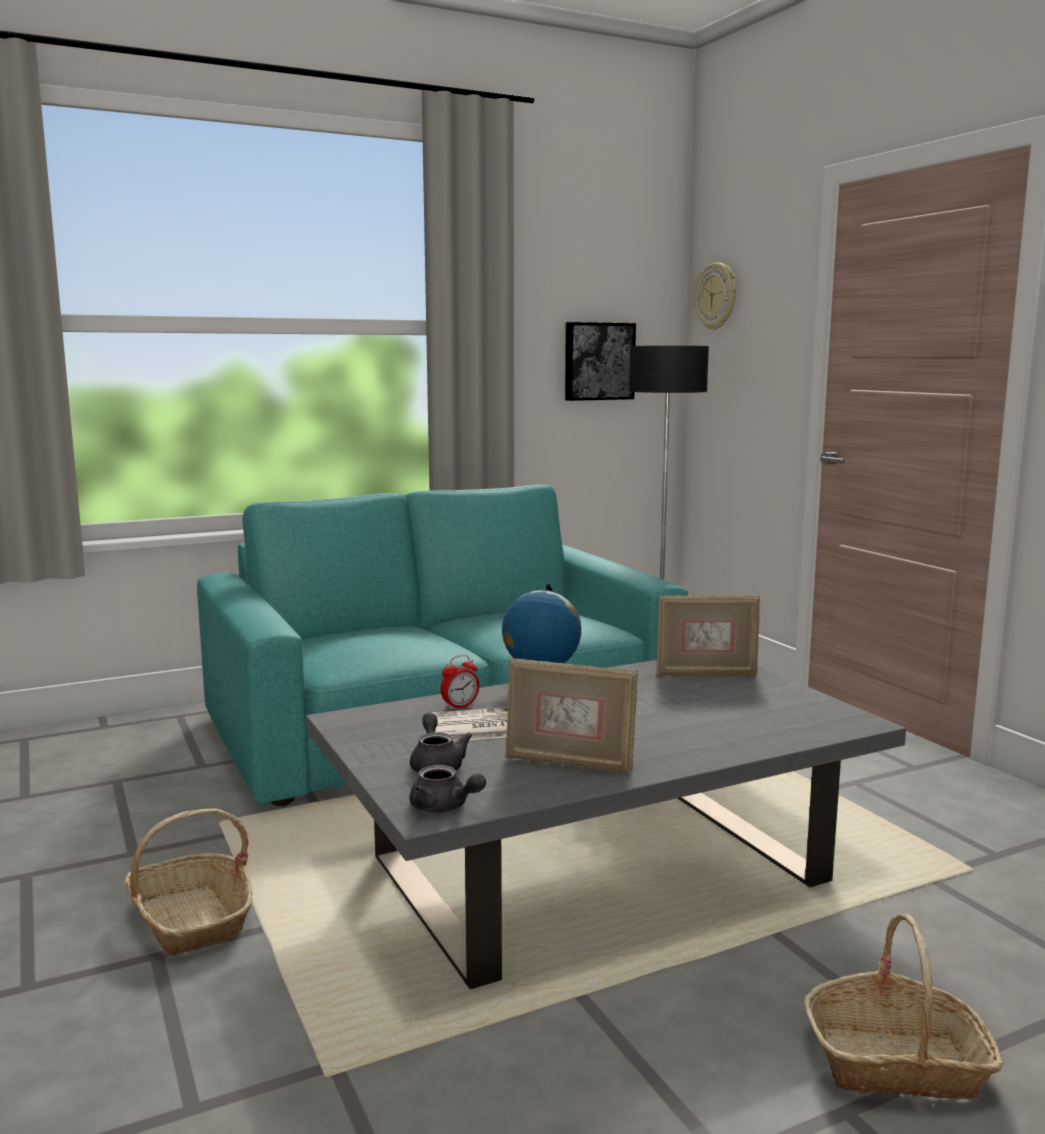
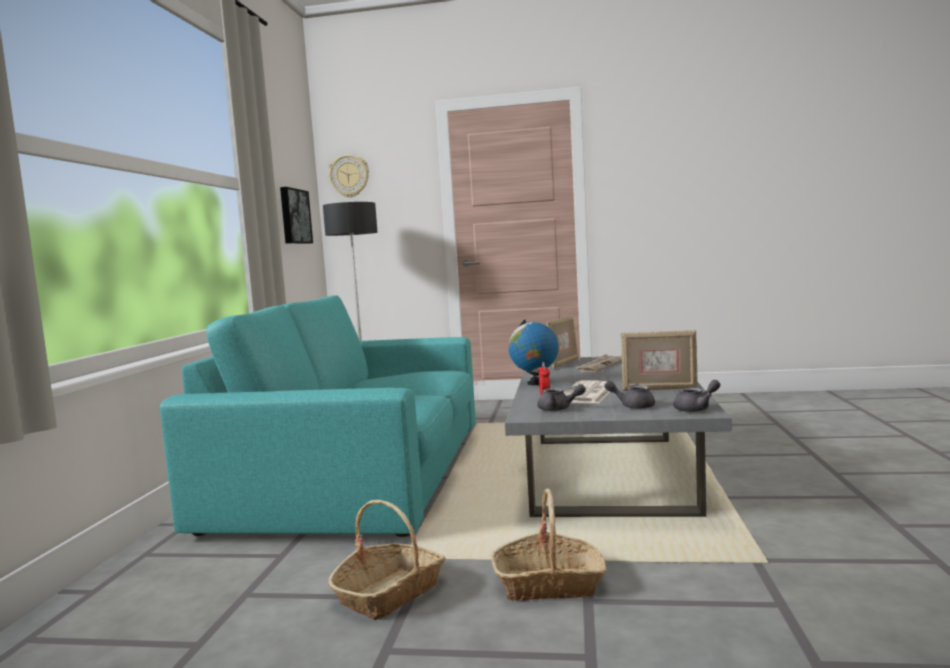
camera: 55 degrees left, 5 degrees down
(389, 727) = (559, 409): none -> grey teapot
(569, 763) = (659, 389): picture frame -> picture frame turned 45 degrees clockwise
(715, 698) = (600, 366): none -> newspaper
(897, 1062) = (807, 459): basket -> basket (390, 592)

